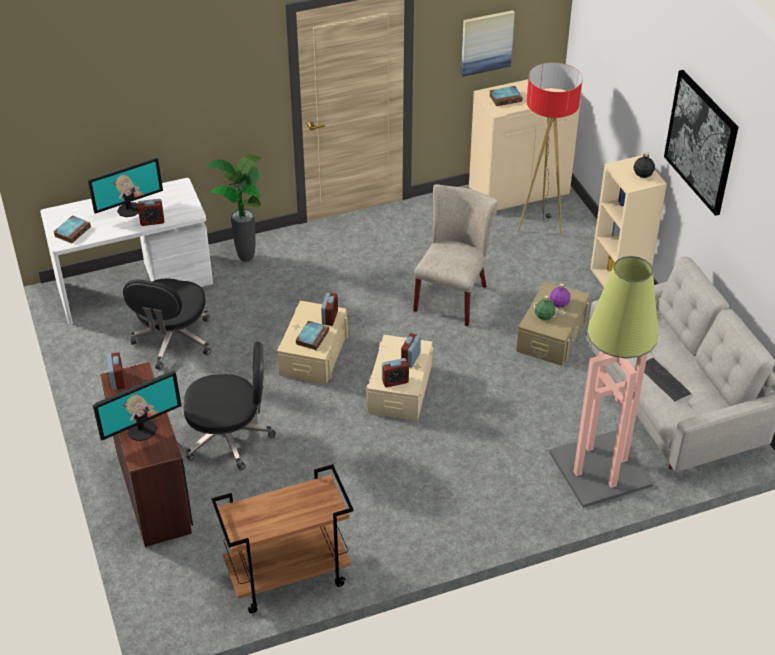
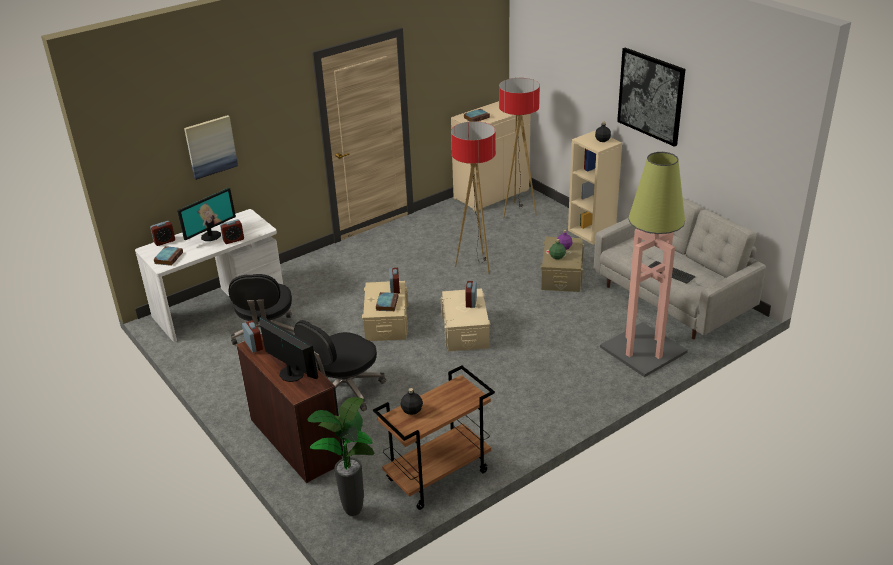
camera: 15 degrees left, 10 degrees down
(142, 430) = (291, 374): monitor -> monitor turned 90 degrees counterclockwise
(230, 437) = (344, 390): black office chair -> black office chair turned 150 degrees clockwise
(245, 258) = (302, 271): potted plant -> potted plant (351, 511)
(256, 508) = (412, 411): none -> black bottle
(395, 381) = (466, 318): alarm clock -> alarm clock (164, 241)
(453, 295) = (476, 264): beige chair -> floor lamp
(486, 42) = (455, 77): picture -> picture (210, 146)

